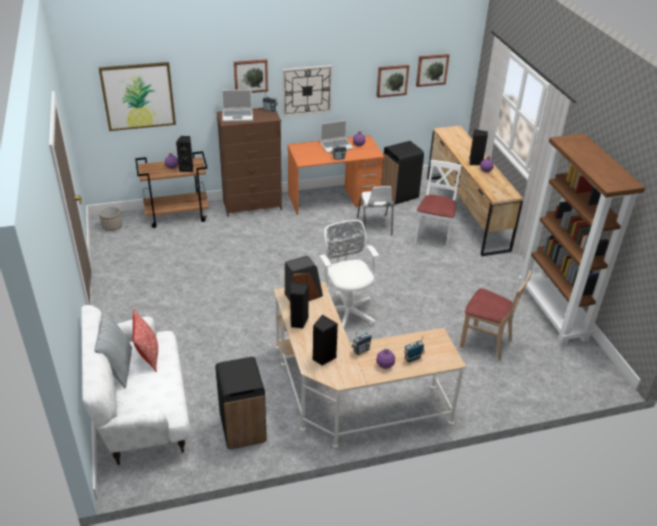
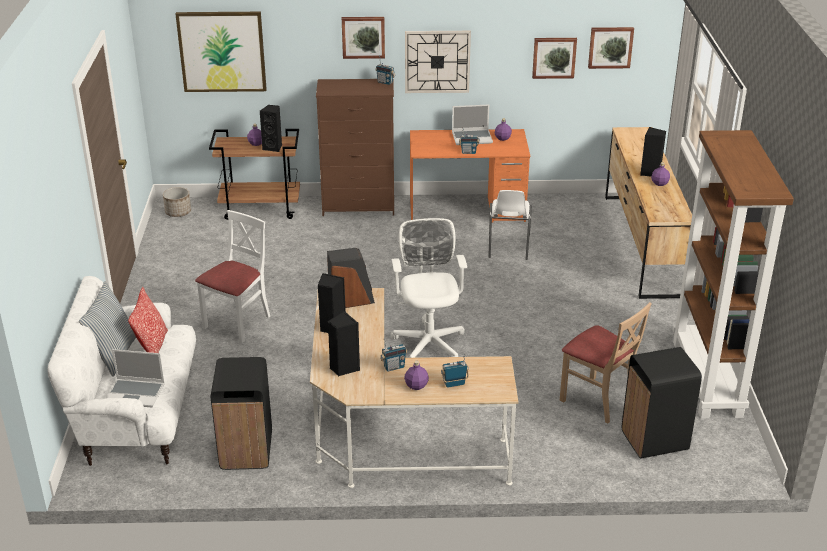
camera: 15 degrees right, 5 degrees down
(238, 116) = (342, 86): laptop -> laptop (136, 393)
(399, 195) = (558, 214): black trash can -> black trash can (655, 440)
(434, 236) = (583, 268): white chair -> white chair (238, 322)

